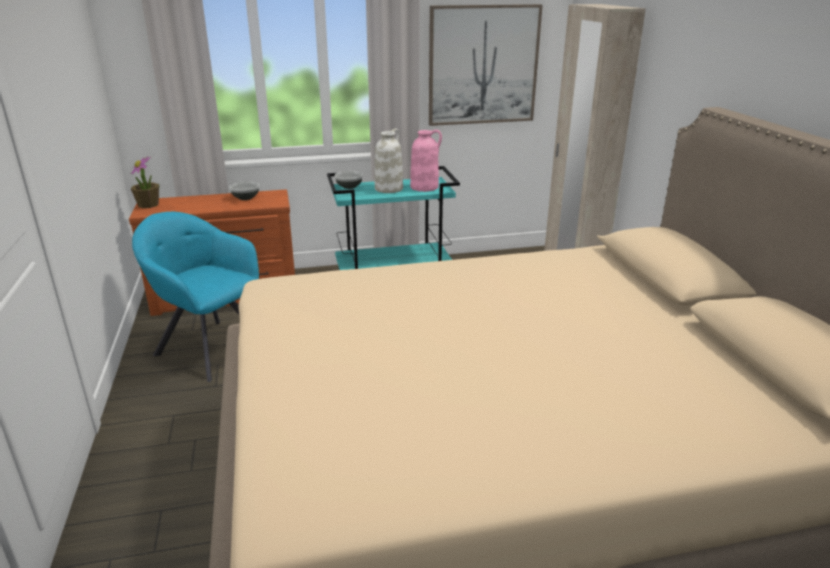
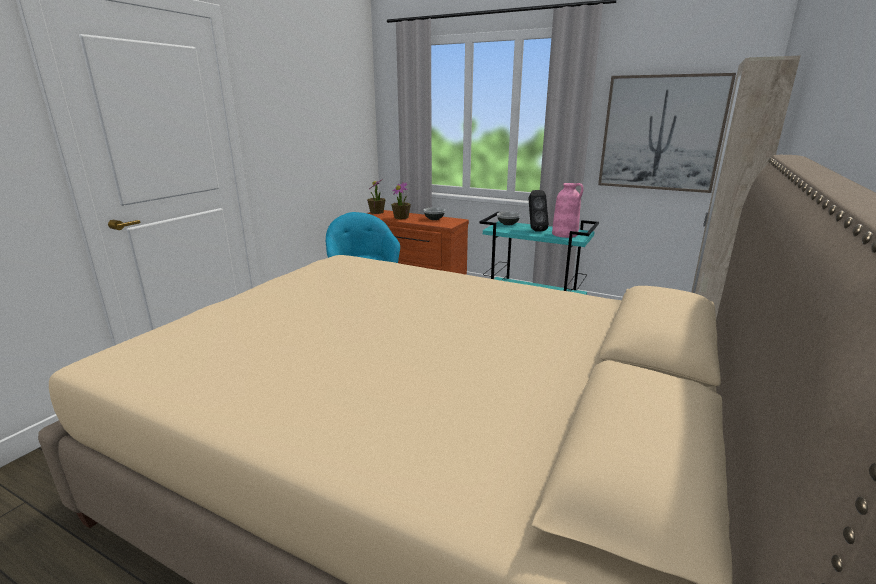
camera: 40 degrees right, 5 degrees down
(200, 205) = (401, 217): none -> potted plant
(389, 188) = (534, 230): white vase -> black speaker

